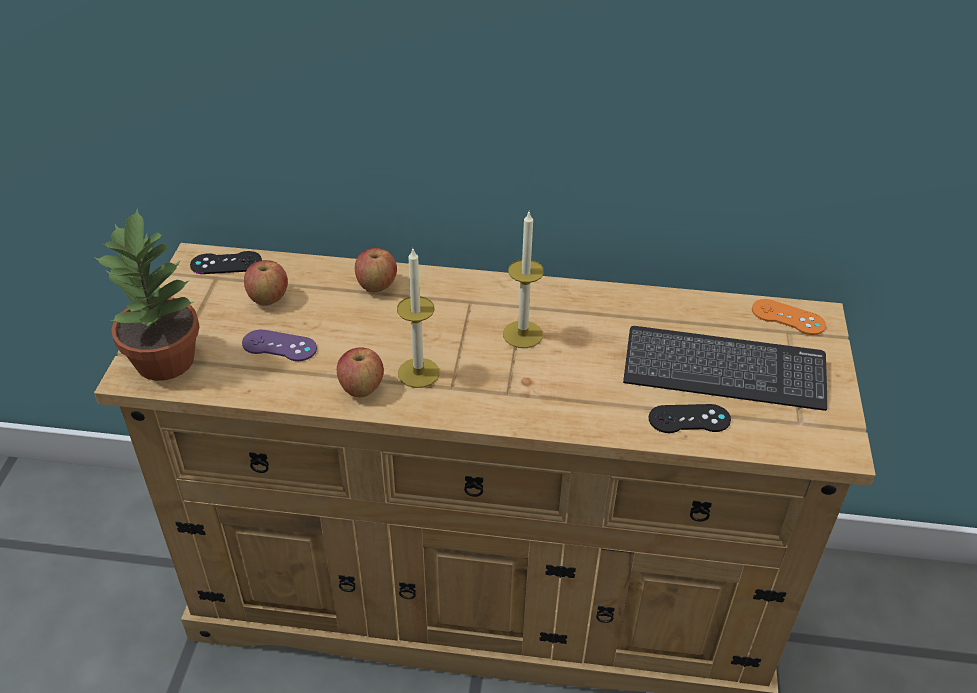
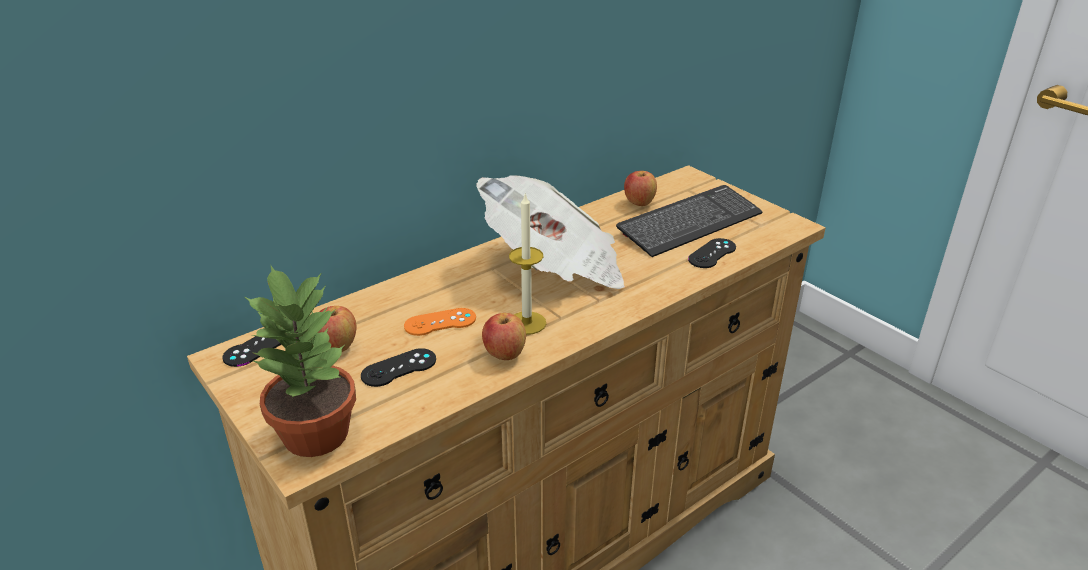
camera: 45 degrees left, 10 degrees down
(279, 346) = (399, 368): purple game controller -> black game controller
(376, 286) = (410, 294): apple -> apple (639, 203)
(522, 334) = (555, 266): candle -> newspaper
(788, 317) = (676, 183): orange game controller -> orange game controller (440, 322)

